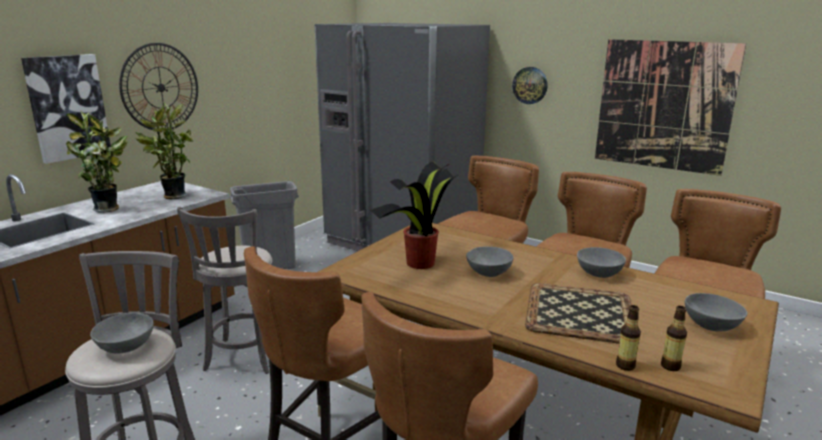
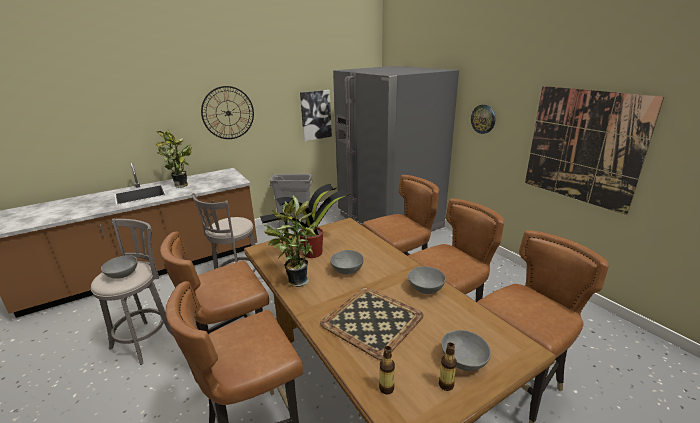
camera: 25 degrees right, 5 degrees up
(67, 107) = (169, 125): picture -> picture (315, 115)
(172, 196) = (220, 180): potted plant -> potted plant (295, 281)
(625, 366) = (353, 376): bottle -> bottle (446, 385)

